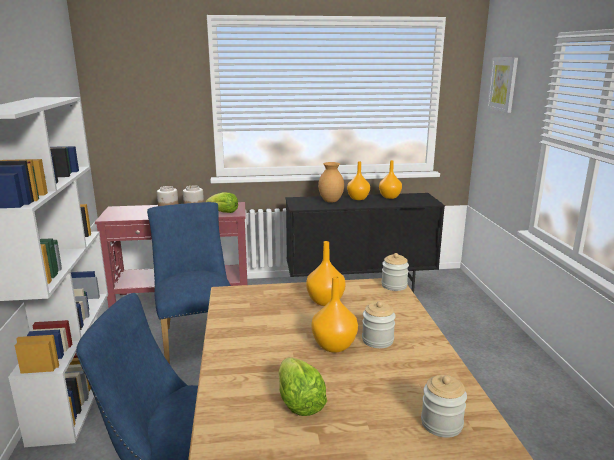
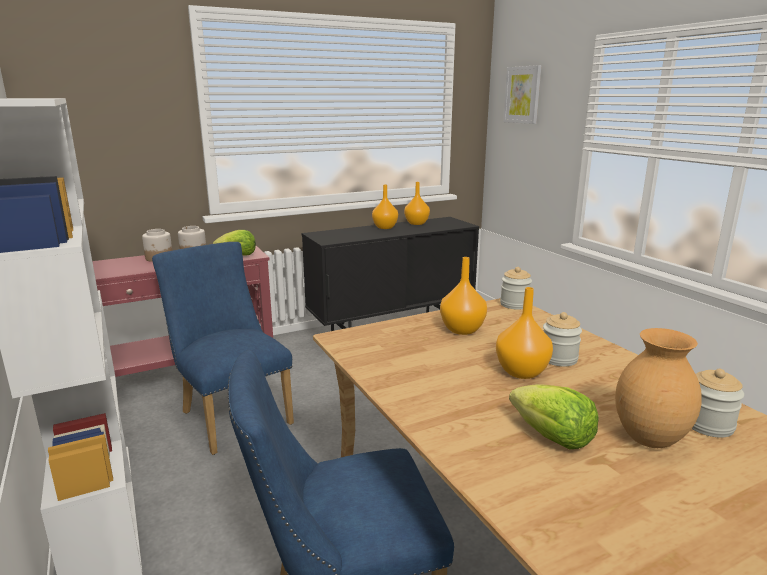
camera: 20 degrees left, 0 degrees up
(330, 201) = (358, 232): brown vase -> brown vase (650, 440)

